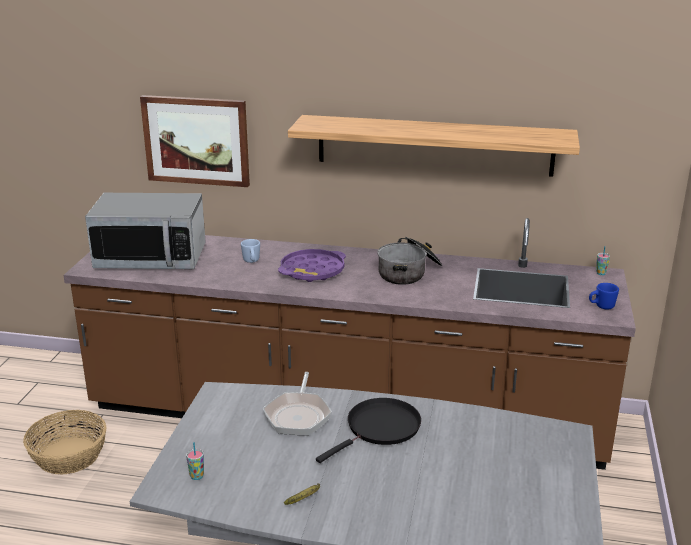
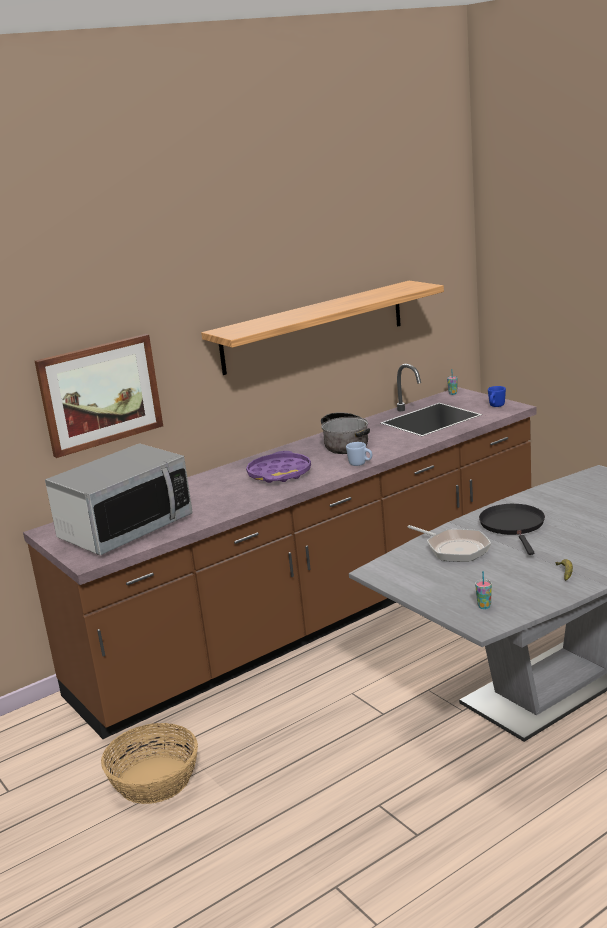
camera: 45 degrees left, 5 degrees down
(251, 261) = (217, 491): blue mug -> blue mug (360, 464)

